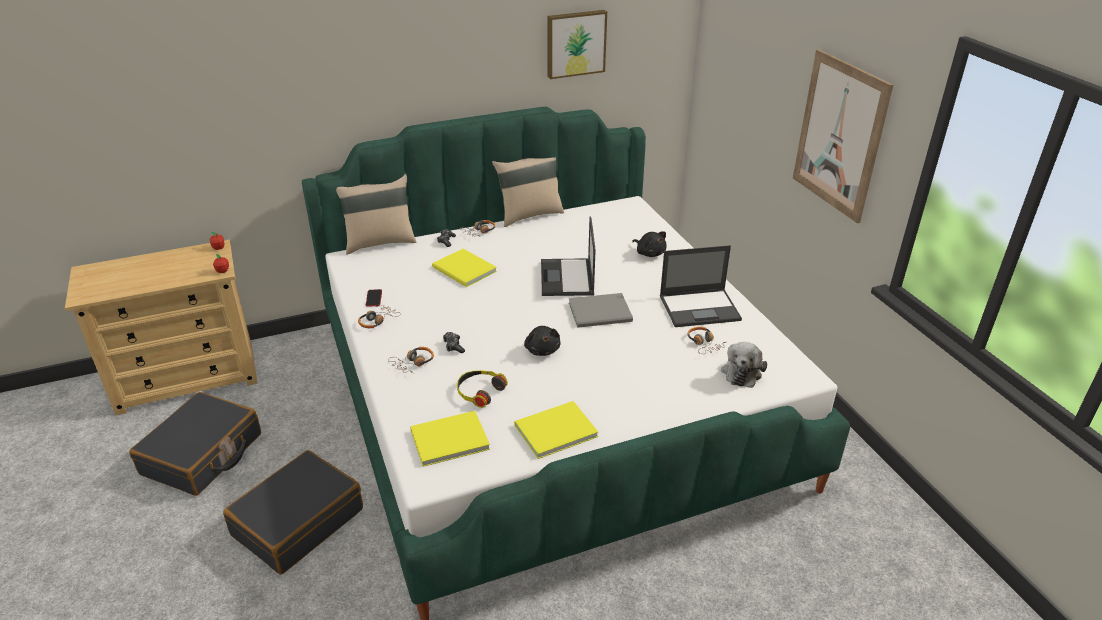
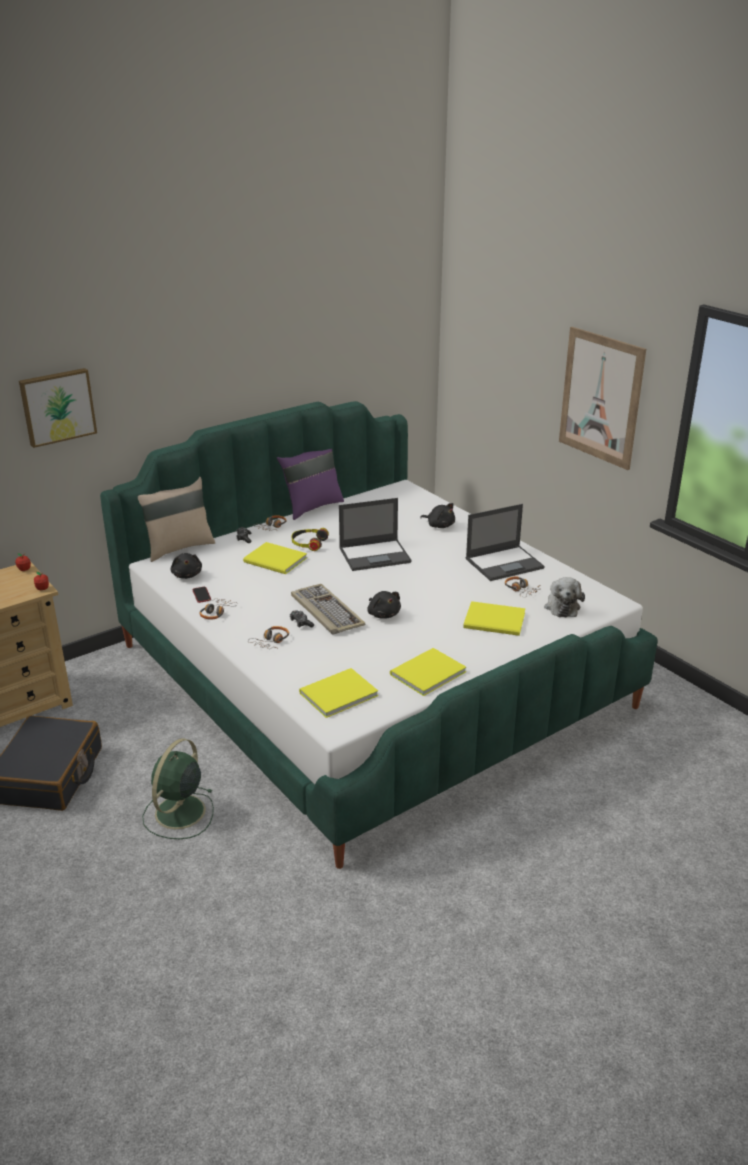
camera: 15 degrees left, 5 degrees down
(298, 522) = (179, 813): black suitcase -> green fan
(372, 274) = (187, 575): none -> black plush toy
(479, 391) = (345, 654): headphones -> headphones (308, 543)
(485, 337) = (325, 611): none -> keyboard
(529, 214) = (312, 507): beige pillow -> purple pillow
(567, 278) = (375, 555): laptop -> laptop turned 90 degrees counterclockwise
(575, 43) = (339, 340): picture -> picture (57, 406)
(602, 313) = (421, 578): grey book -> none
(659, 379) = (496, 621): none -> yellow book

